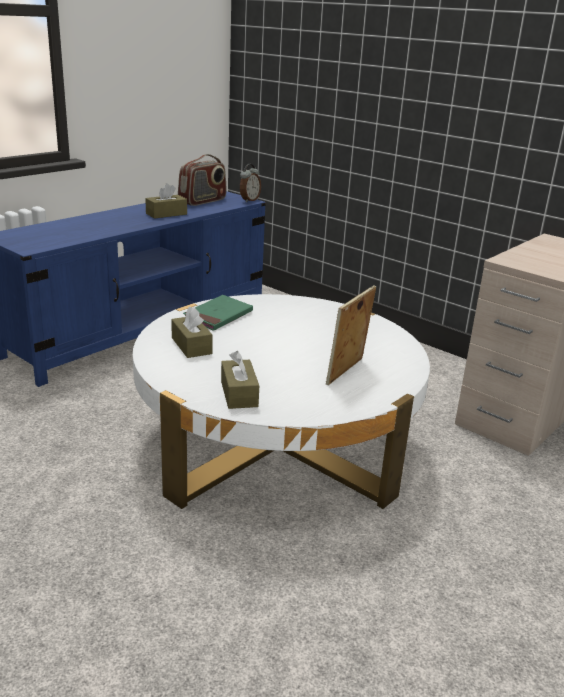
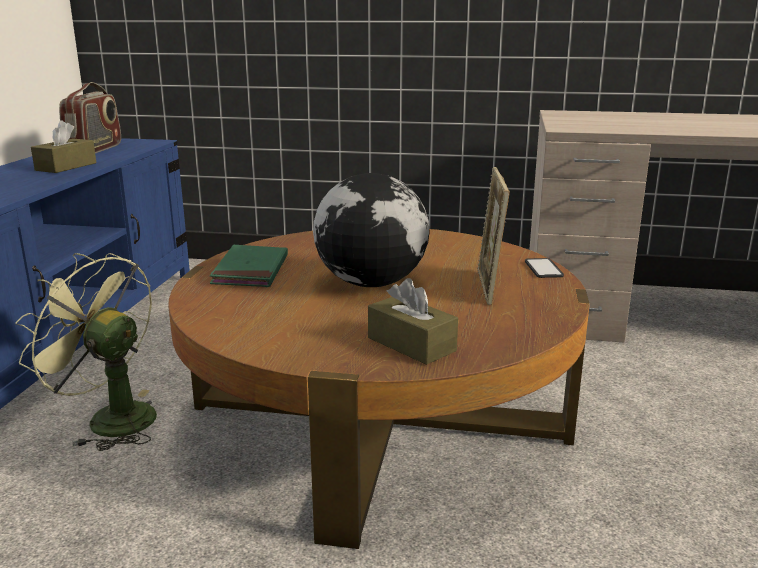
camera: 30 degrees left, 5 degrees down
(129, 385) = (109, 418): none -> green fan
(191, 346) = (266, 310): brown tissue box -> none
(249, 200) = (155, 141): alarm clock -> none
(276, 441) = (379, 417): white coffee table -> brown coffee table
(277, 346) = (372, 283): none -> globe
(409, 371) = (543, 269): none -> phone

